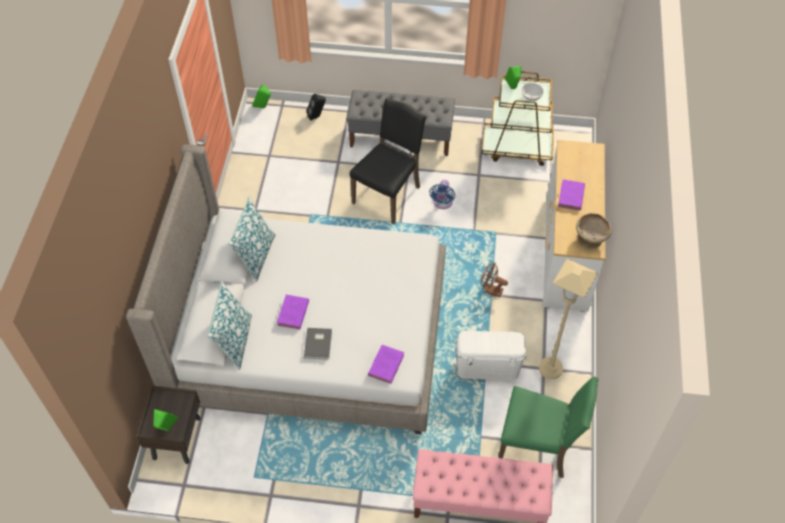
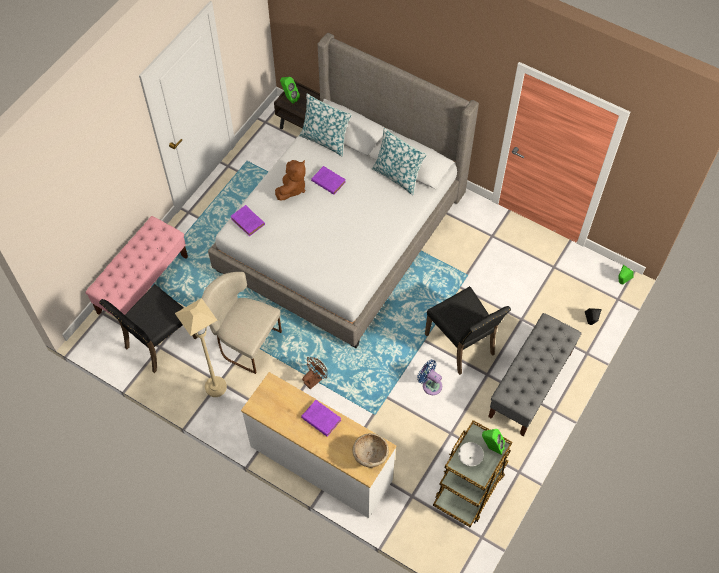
camera: 115 degrees right, 5 degrees up
(319, 343) = (292, 188): grey book -> brown plush toy
(487, 367) = (244, 341): white storage box -> beige chair
(537, 447) = (158, 342): green chair -> black chair
(590, 238) = (267, 409): beige bowl -> beige bowl (370, 456)

